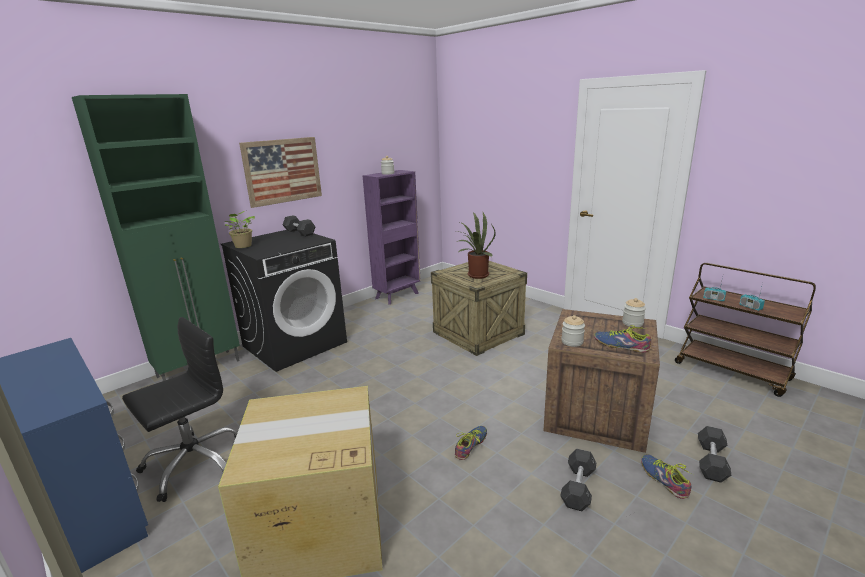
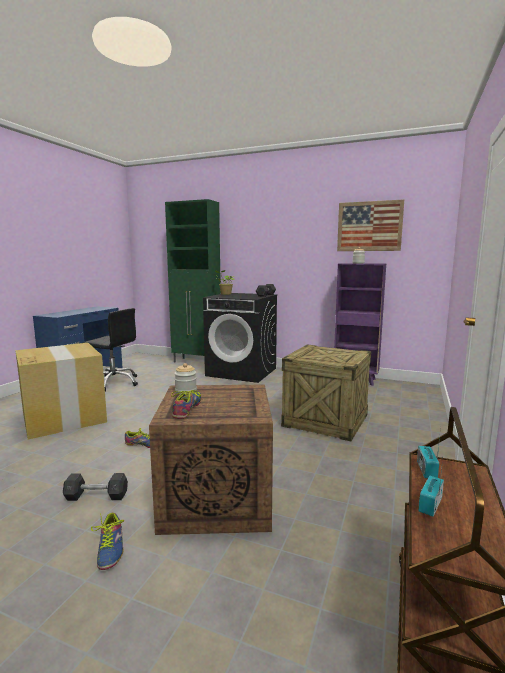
camera: 65 degrees right, 10 degrees down
(282, 171) = (276, 252): picture -> picture (369, 226)
(475, 275) = (318, 355): potted plant -> none
(632, 323) = (250, 412): jar -> none
(663, 479) = (110, 548): shoe -> shoe turned 120 degrees clockwise
(711, 462) = (147, 591): grey dumbbell -> none

